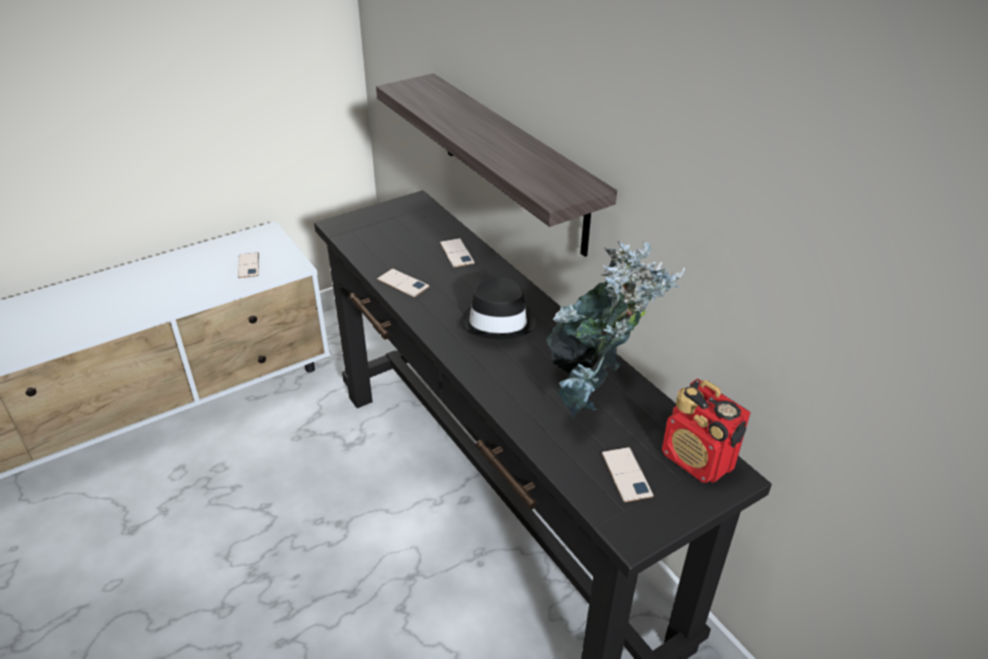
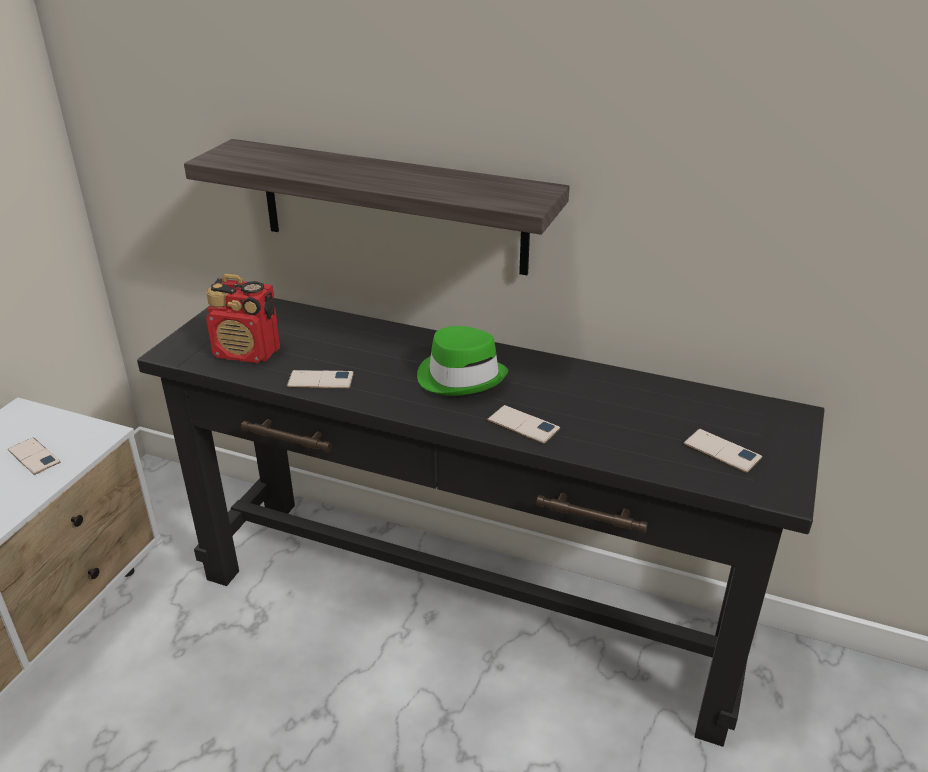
camera: 35 degrees left, 5 degrees down
(457, 253) = (343, 333): phone -> phone (523, 425)
(499, 321) = (461, 376): black hat -> green hat
(592, 395) = (618, 402): potted plant -> none
(698, 461) = (758, 415): radio -> radio (248, 353)

